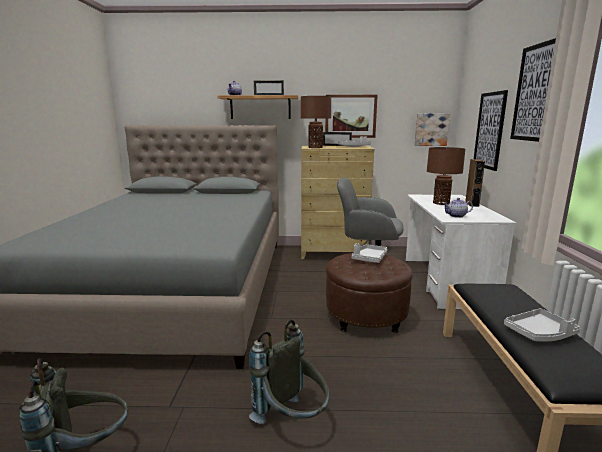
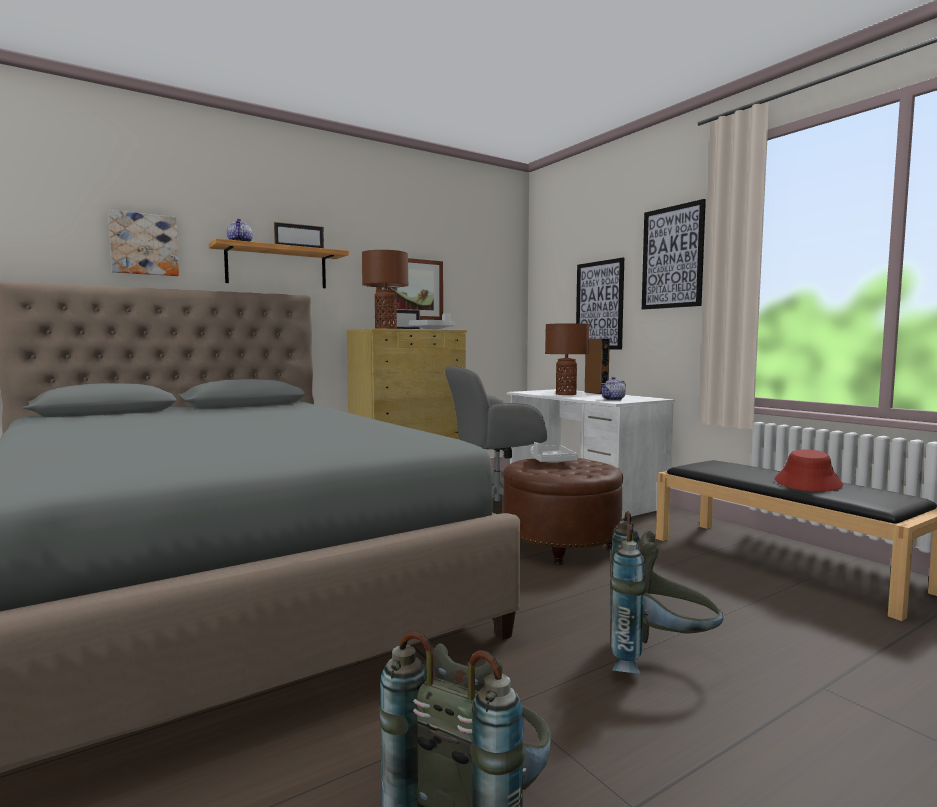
camera: 35 degrees left, 10 degrees down
(431, 129) = (503, 311): picture -> picture (144, 244)
(540, 333) = (808, 483): grey tray -> red hat

